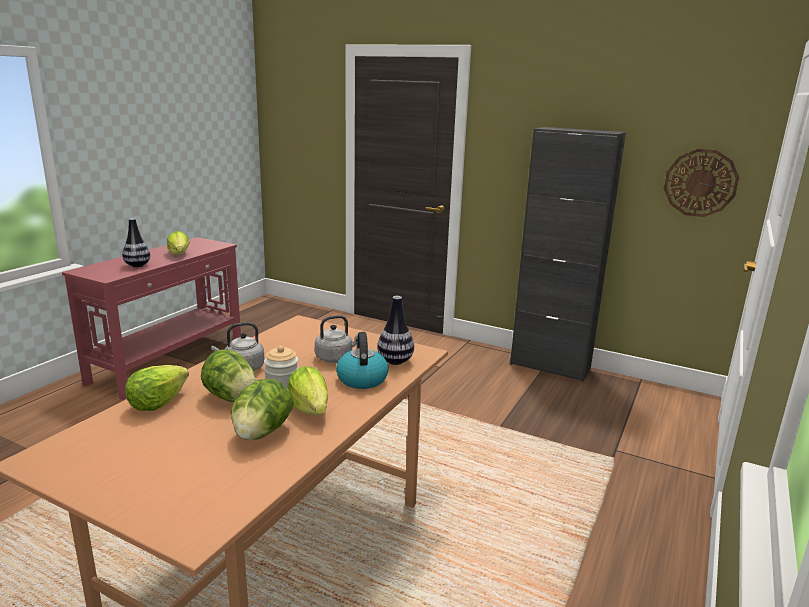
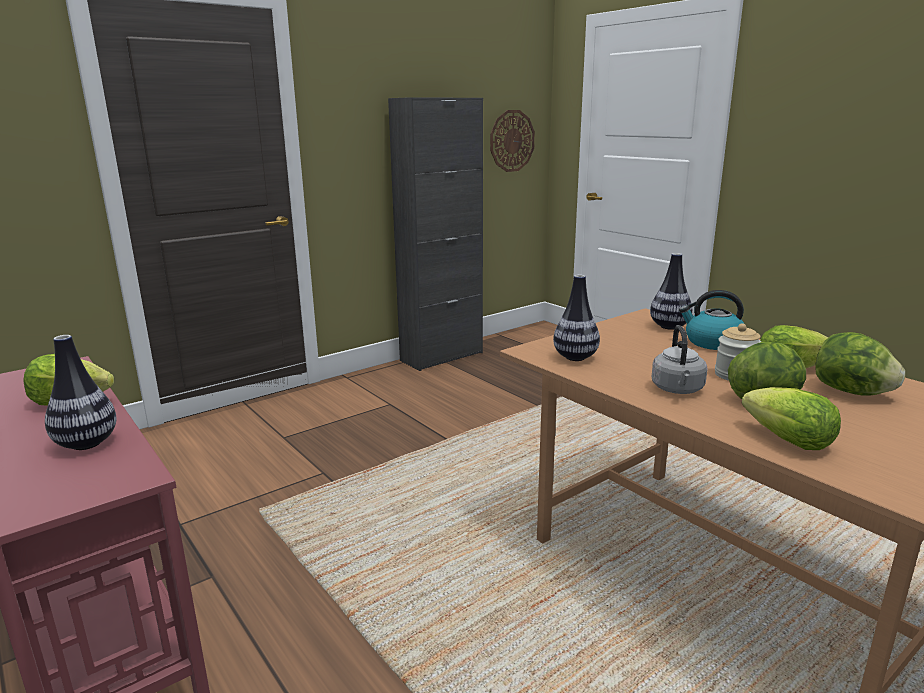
camera: 65 degrees left, 0 degrees up
(293, 335) = (575, 357): none -> vase
(336, 357) = (653, 346): grey kettle -> none

